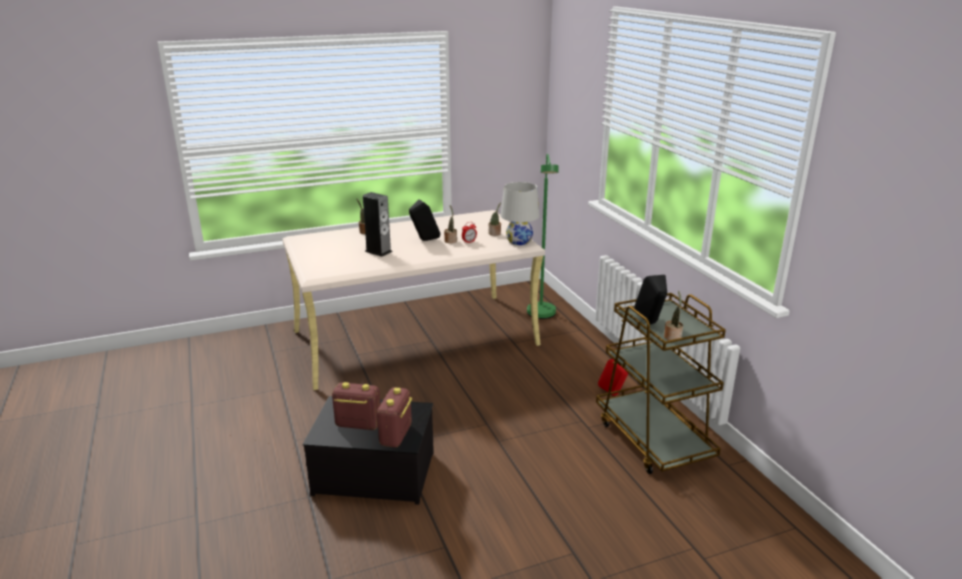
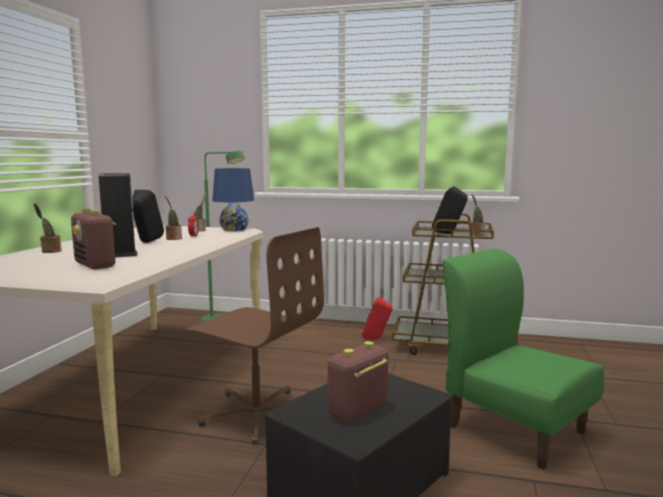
camera: 55 degrees left, 15 degrees down
(396, 436) = (408, 397): radio -> radio (95, 265)
(418, 399) = (256, 414): none -> brown office chair
(518, 520) = (514, 428): none -> green chair
(519, 241) = (234, 229): white table lamp -> blue table lamp

